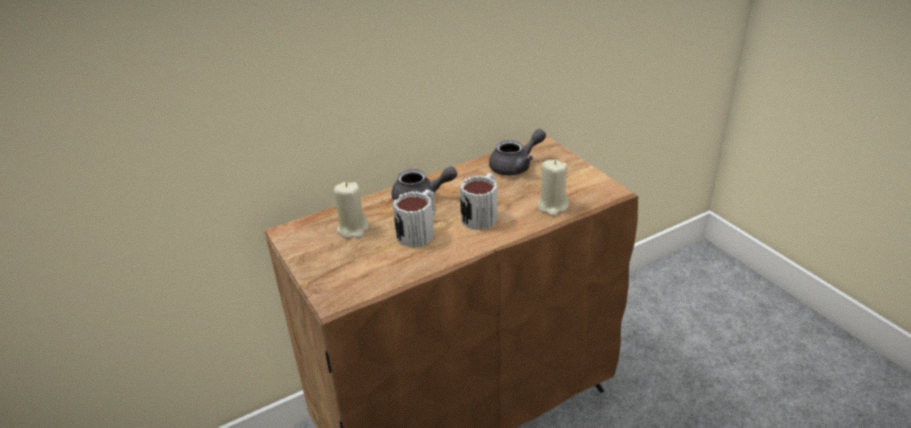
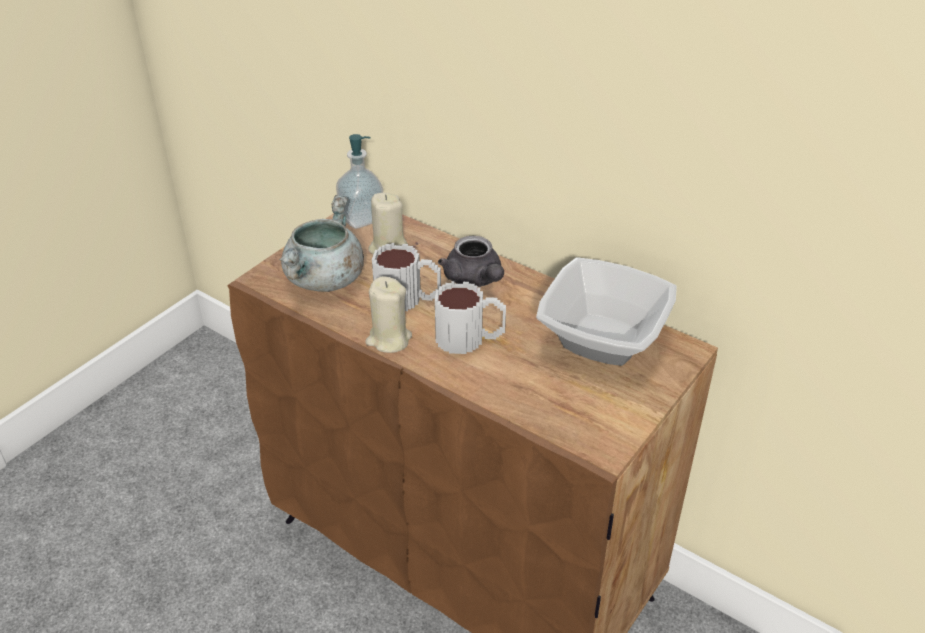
camera: 65 degrees right, 5 degrees up
(298, 233) = (361, 218): none -> soap dispenser
(364, 267) = (325, 280): none -> grey cooking pot
(516, 166) = (605, 339): grey teapot -> bowl
(552, 206) = (526, 396): beige candle -> beige candle (388, 339)

